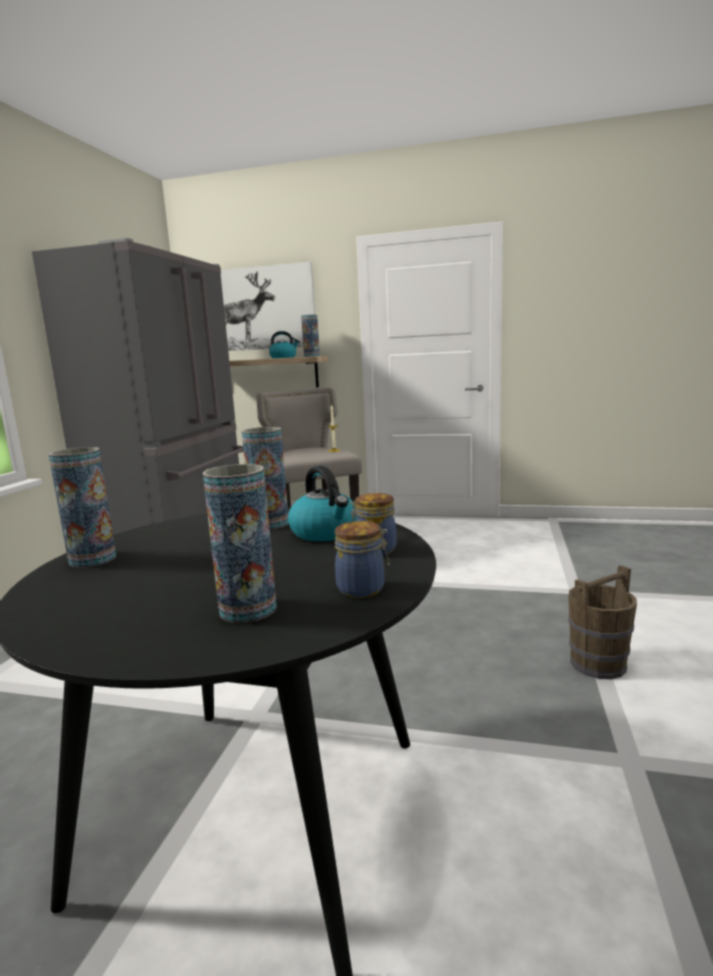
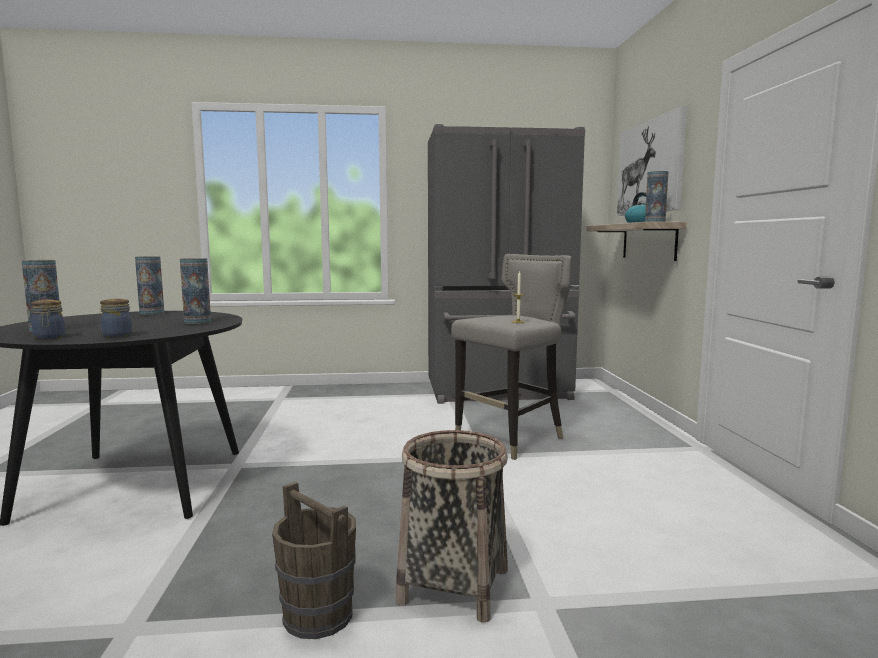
camera: 70 degrees right, 5 degrees down
(325, 532) = (166, 328): kettle -> none
(557, 613) = (453, 586): none -> basket

